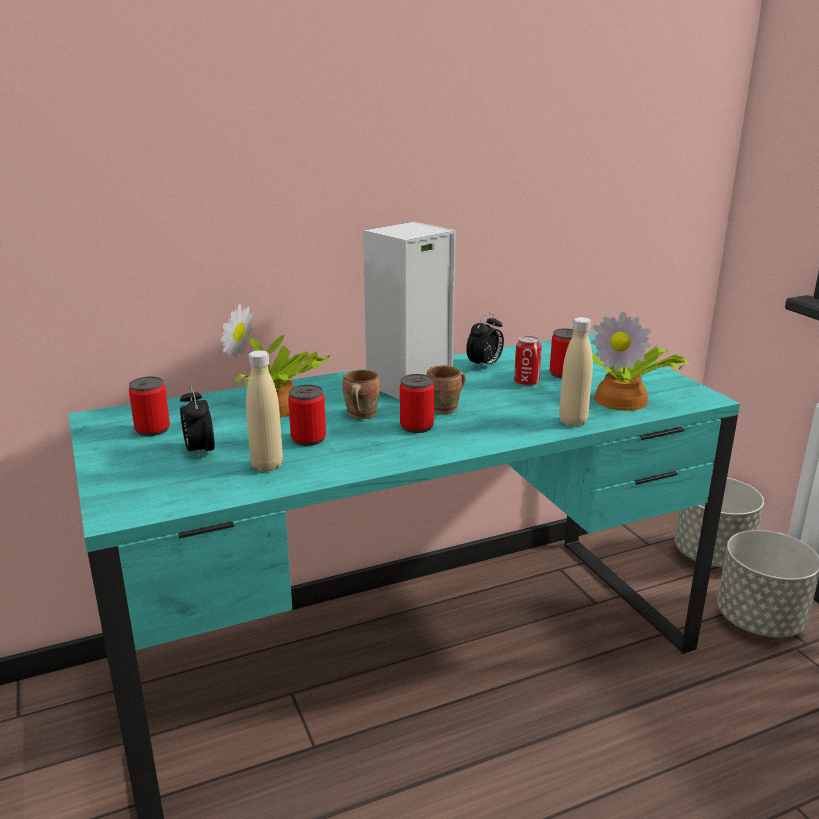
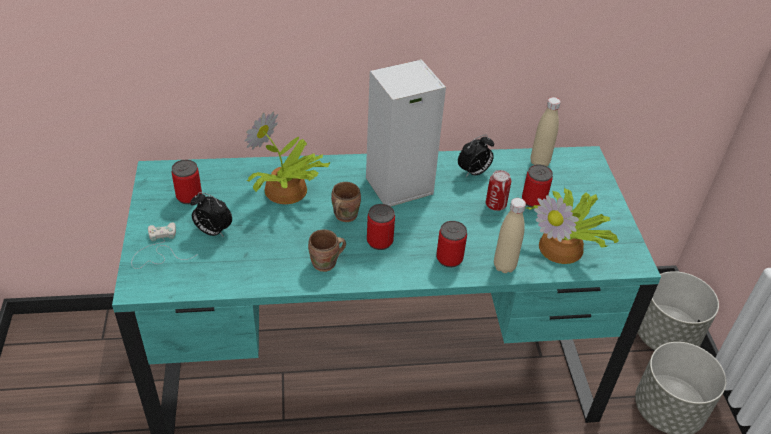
camera: 15 degrees right, 20 degrees up
(132, 478) = (159, 250): none -> white game controller
(199, 451) = (212, 231): alarm clock -> alarm clock turned 60 degrees counterclockwise
(267, 465) = (253, 260): beige bottle -> beige bottle (539, 162)
(308, 439) = (294, 236): can -> can (449, 258)
(446, 409) = (412, 225): brown mug -> brown mug (326, 264)

